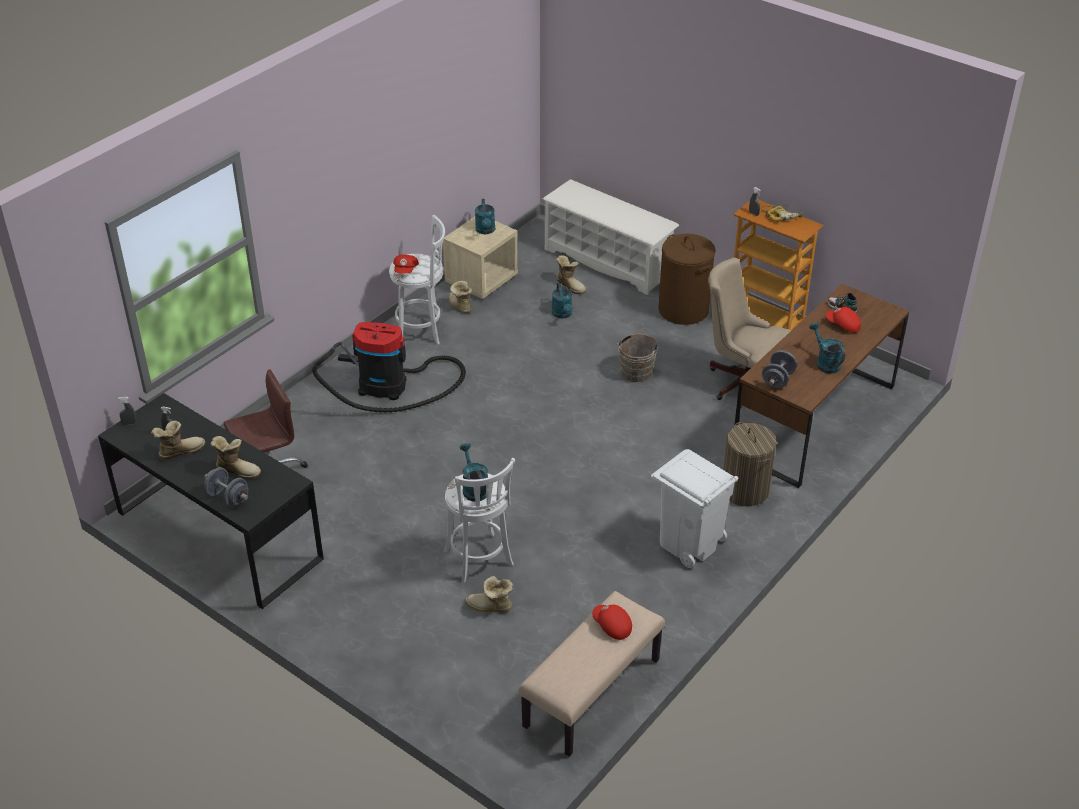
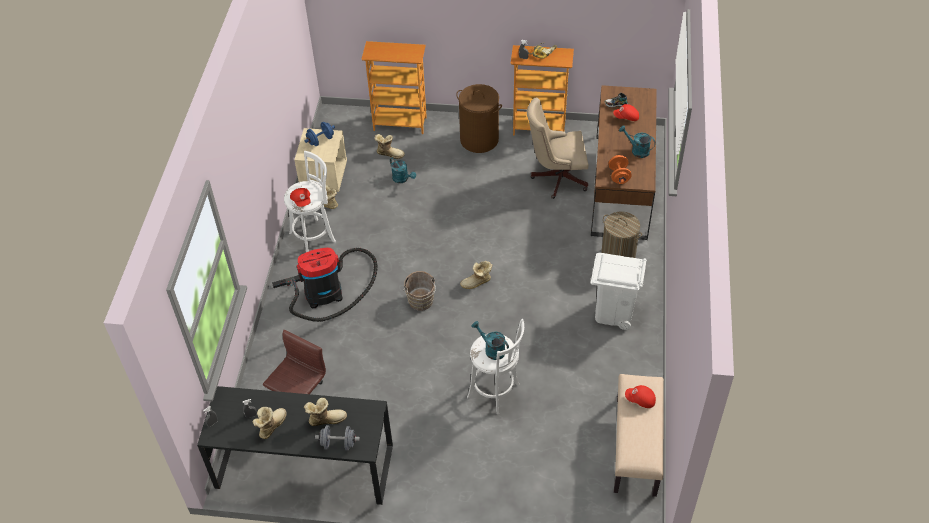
camera: 30 degrees left, 10 degrees up
(485, 231) = (320, 140): turquoise watering can -> blue dumbbell
(490, 607) = (529, 422): boot -> boot (477, 283)
(608, 262) = (400, 123): white shoe rack -> bookcase
(635, 374) = (486, 203): brown bucket -> brown bucket (421, 302)
(778, 379) = (619, 176): grey dumbbell -> orange dumbbell

